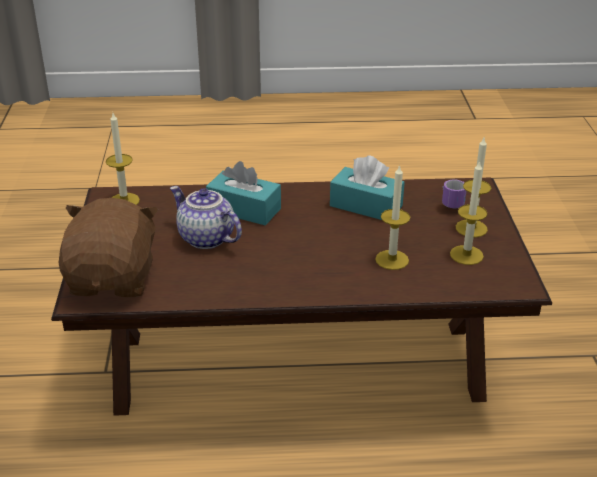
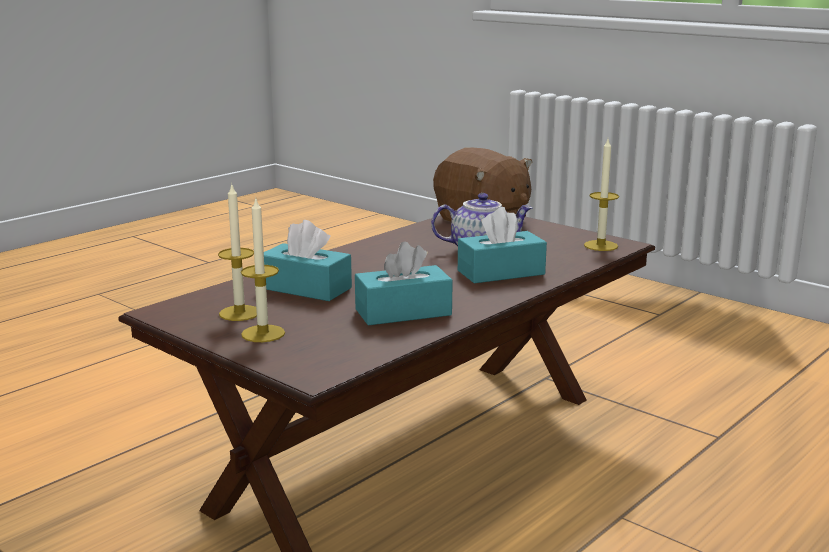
camera: 135 degrees right, 15 degrees down
(392, 260) = (306, 288): candle -> turquoise tissue box
(449, 201) = (323, 347): mug -> none

